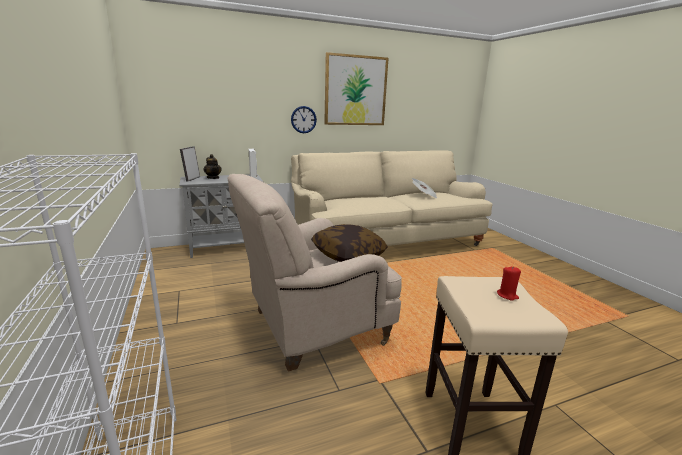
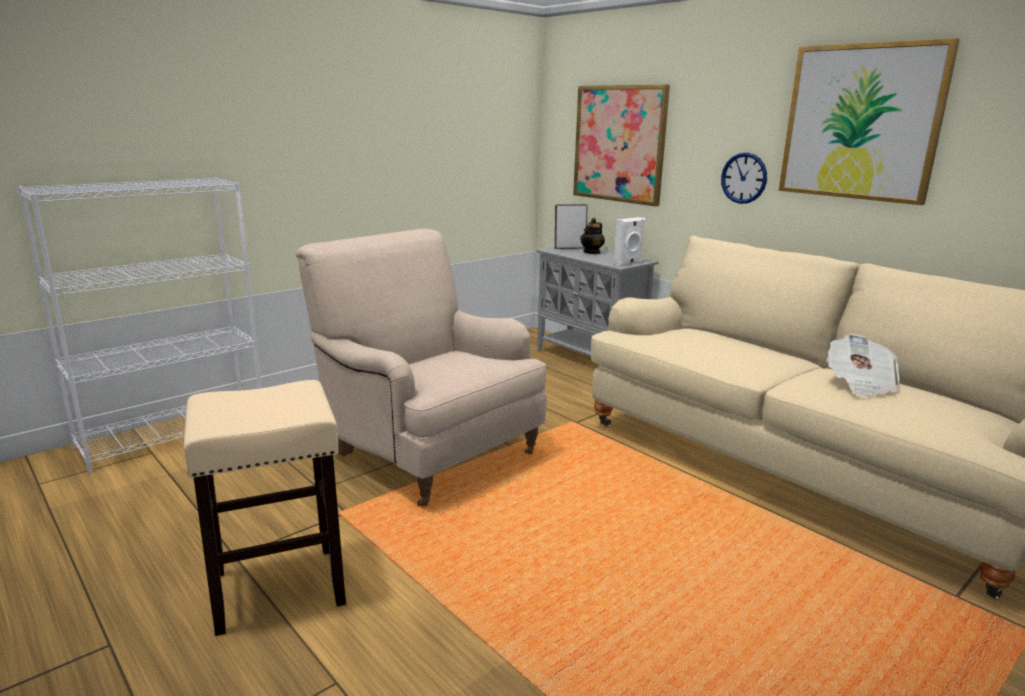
camera: 70 degrees right, 0 degrees up
(211, 102) = (619, 144): none -> picture
(348, 255) = (456, 368): pillow -> none
(507, 295) = (266, 412): red candle -> none

